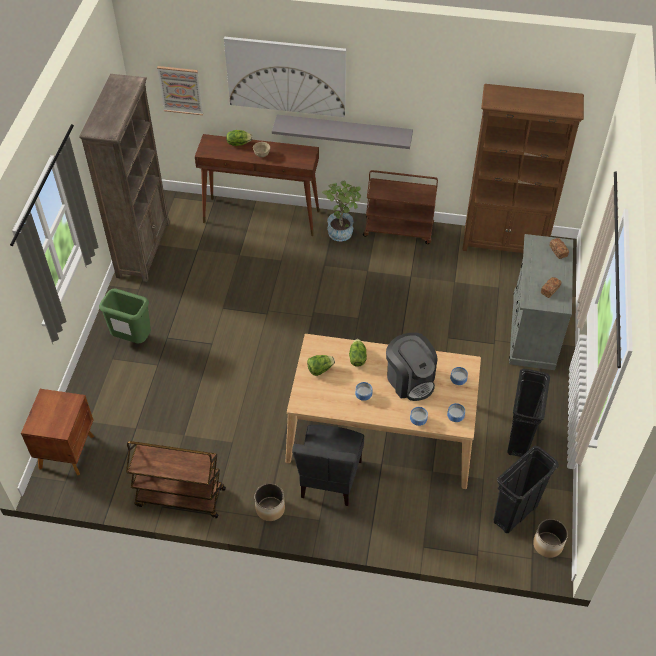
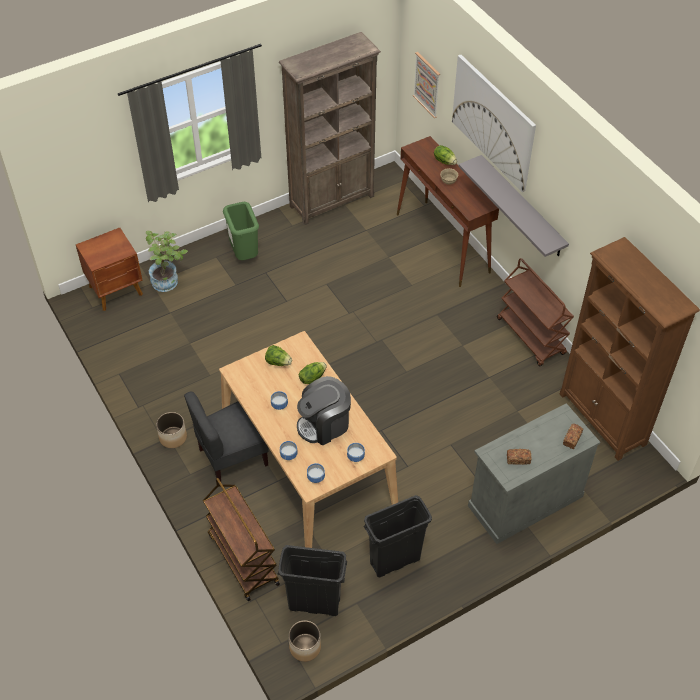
camera: 50 degrees right, 0 degrees up
(179, 497) = (135, 378): brown cart -> brown cart (242, 559)
(342, 230) = (487, 300): potted plant -> potted plant (169, 281)
(410, 380) = (324, 424): coffee machine -> coffee machine turned 45 degrees clockwise

